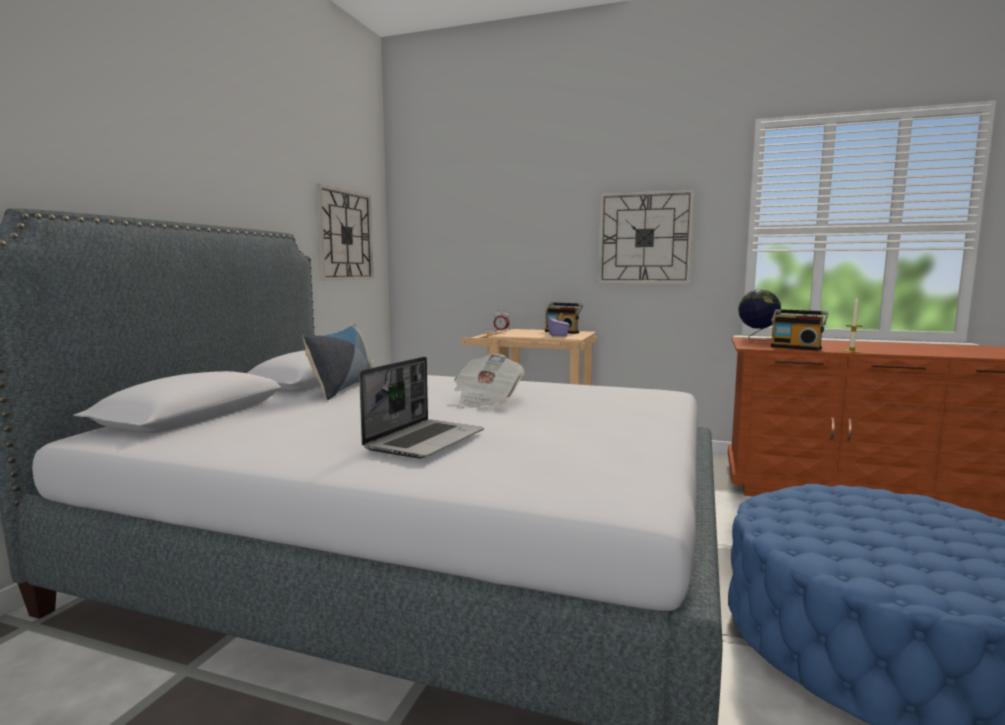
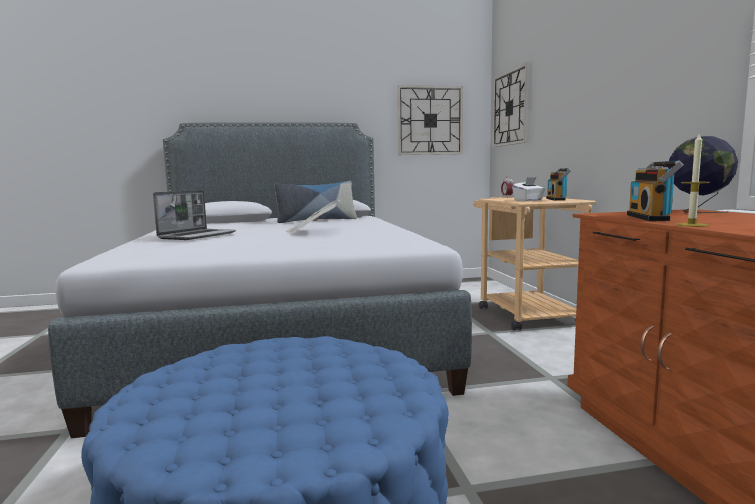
camera: 60 degrees right, 0 degrees up
(425, 440) = (197, 236): laptop -> laptop turned 60 degrees counterclockwise
(558, 335) = (528, 200): purple tissue box -> white tissue box
(644, 238) = (640, 84): wall clock -> wall clock (510, 108)

